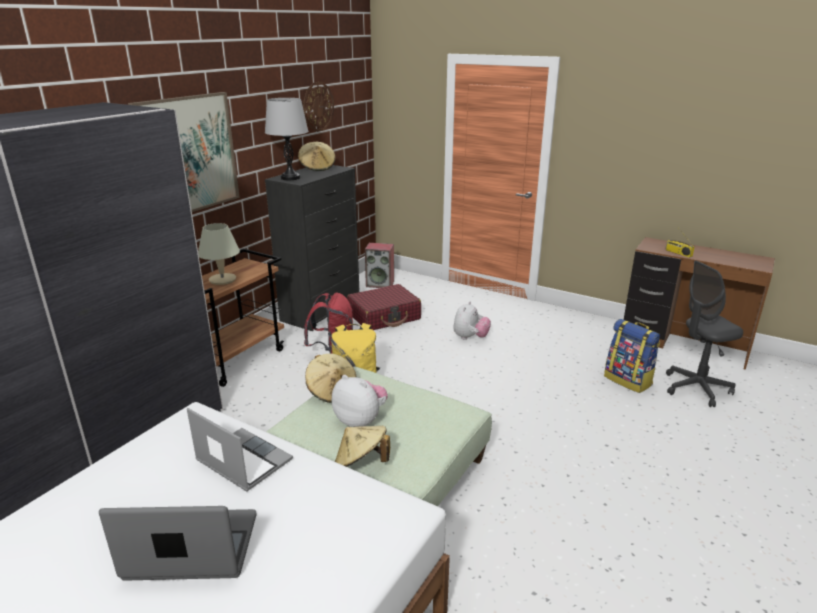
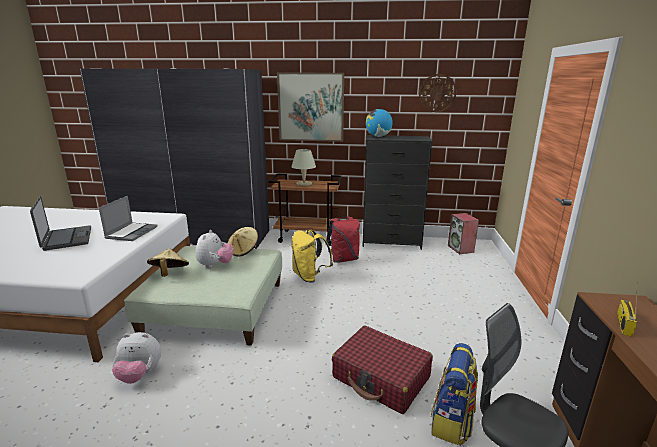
camera: 65 degrees right, 5 degrees down
(290, 178) = (378, 136): grey table lamp -> globe
(317, 168) = (414, 137): beige hat -> none
(384, 316) = (412, 263): red suitcase -> red suitcase (381, 378)
(470, 338) = (425, 304): plush toy -> plush toy (139, 375)

